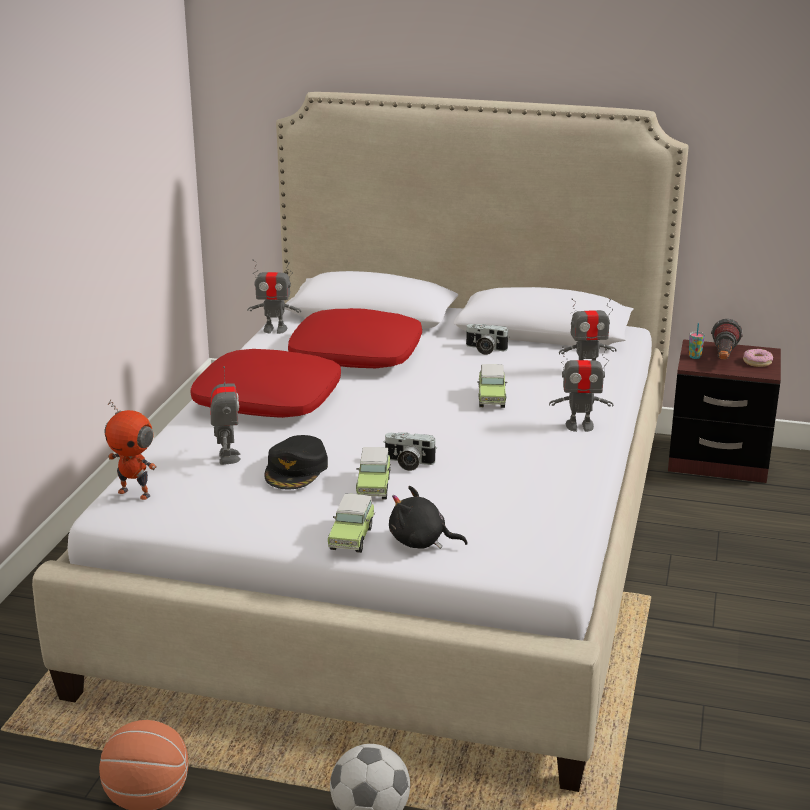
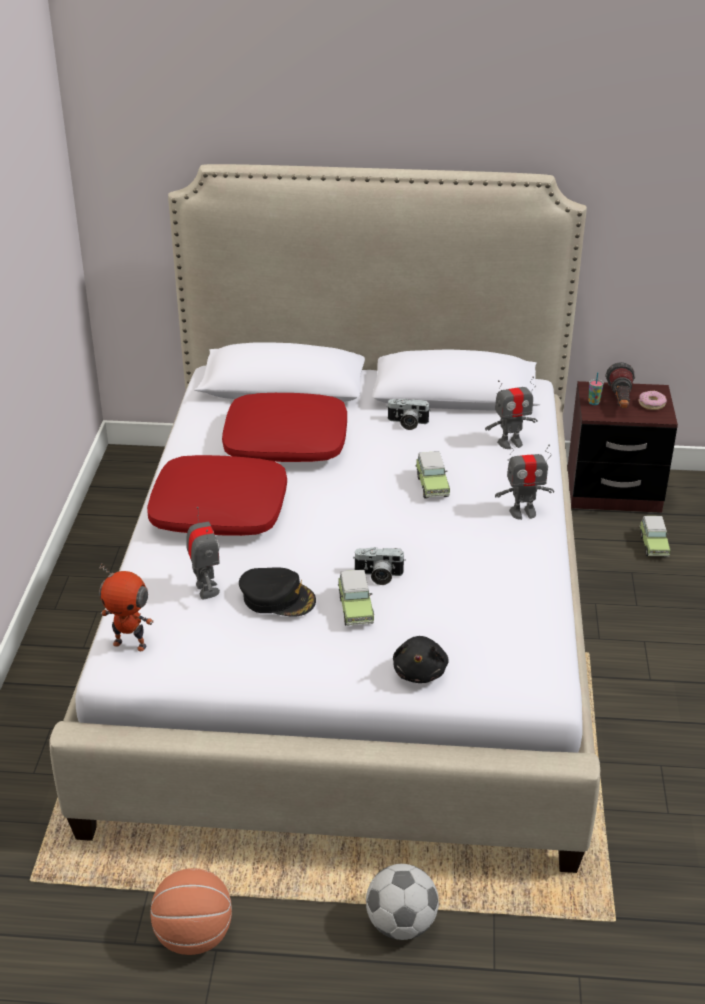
camera: 10 degrees left, 10 degrees up
(275, 329) = (195, 416): toy robot -> none
(296, 470) = (277, 598): black cap -> black cap turned 75 degrees counterclockwise
(352, 537) = (354, 673): toy car -> toy car (653, 545)
(421, 542) = (420, 671): black plush toy -> black plush toy turned 90 degrees counterclockwise

